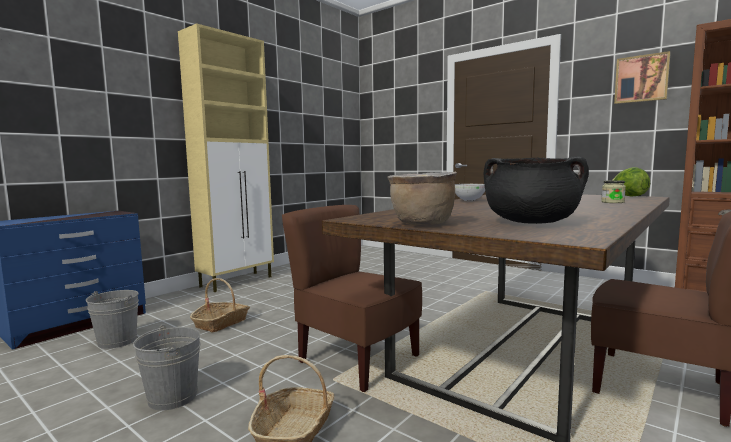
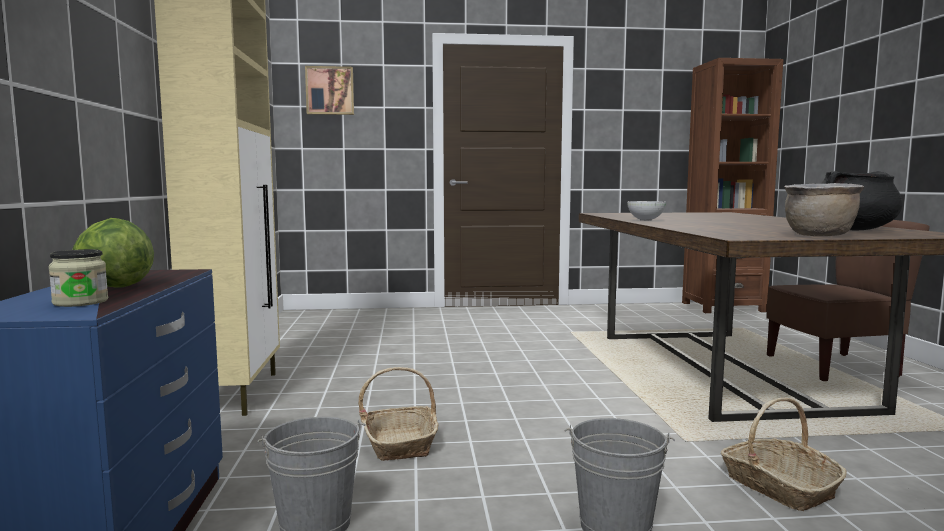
camera: 45 degrees left, 0 degrees up
(357, 360) = (652, 419): brown chair -> none
(612, 202) = (746, 216): jar -> jar (80, 302)
(629, 196) = (707, 212): lettuce -> lettuce (113, 287)
(641, 79) = (649, 98): picture -> picture (330, 91)

